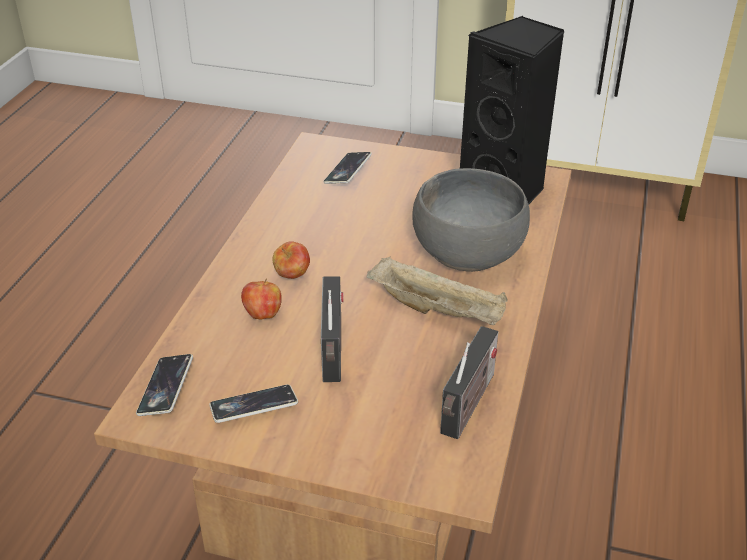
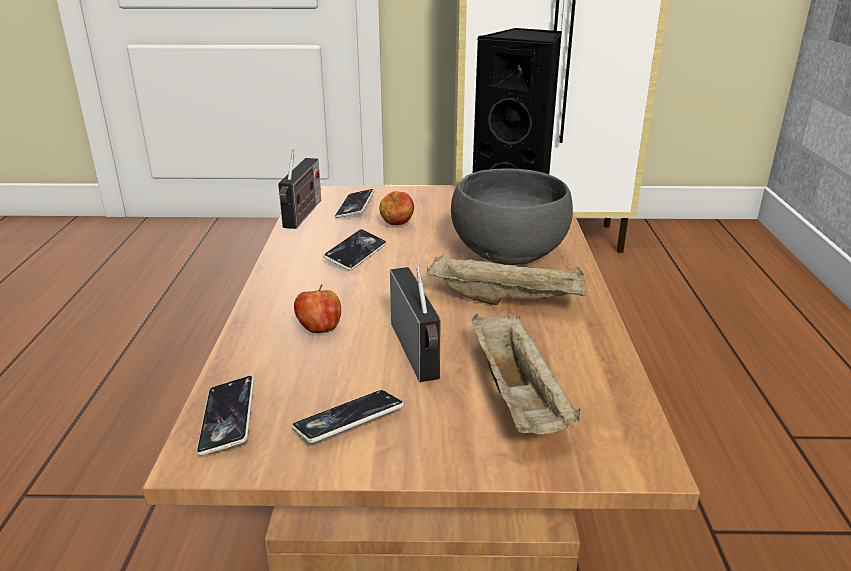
camera: 15 degrees left, 10 degrees down
(292, 276) = (337, 292): apple -> apple (397, 225)
(325, 232) = (356, 254): none -> phone
(395, 412) = (518, 398): none -> beige tray
(467, 407) = (593, 380): radio -> radio (302, 215)

